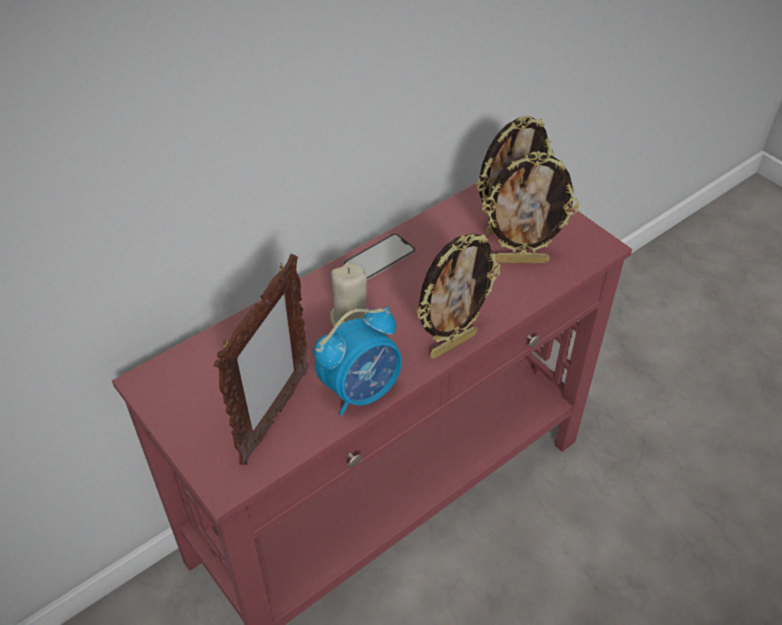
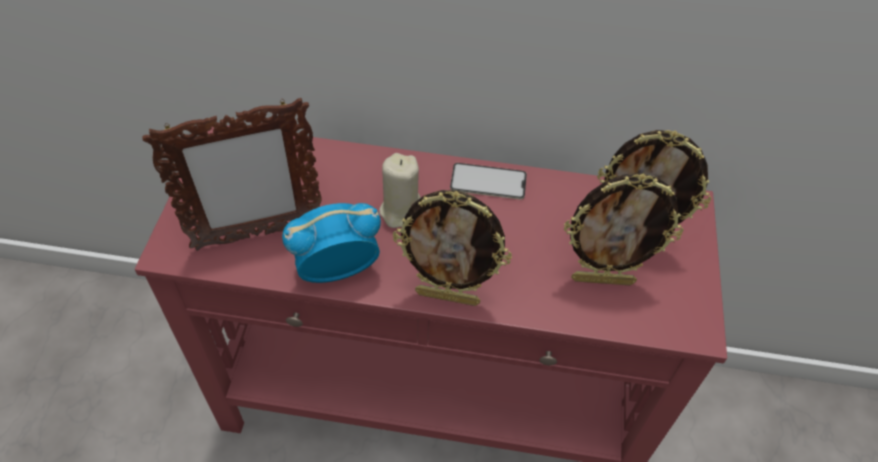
camera: 45 degrees right, 5 degrees up
(361, 390) = (336, 269): alarm clock -> alarm clock turned 150 degrees clockwise
(521, 260) = (603, 279): picture frame -> picture frame turned 45 degrees counterclockwise

